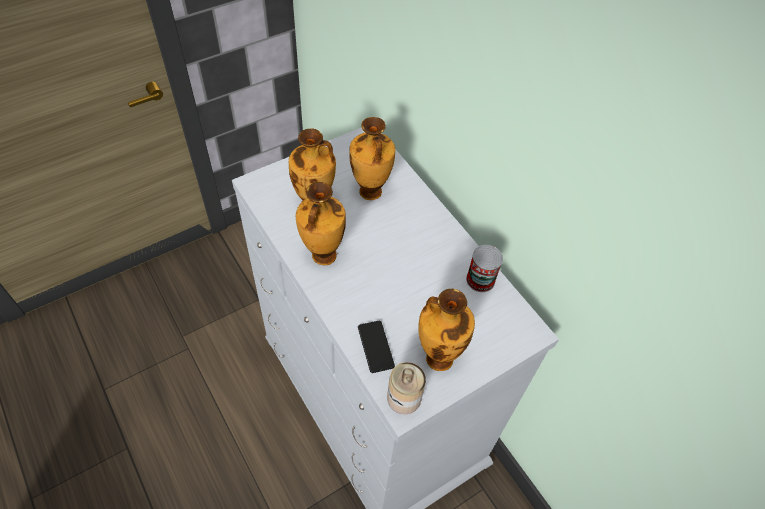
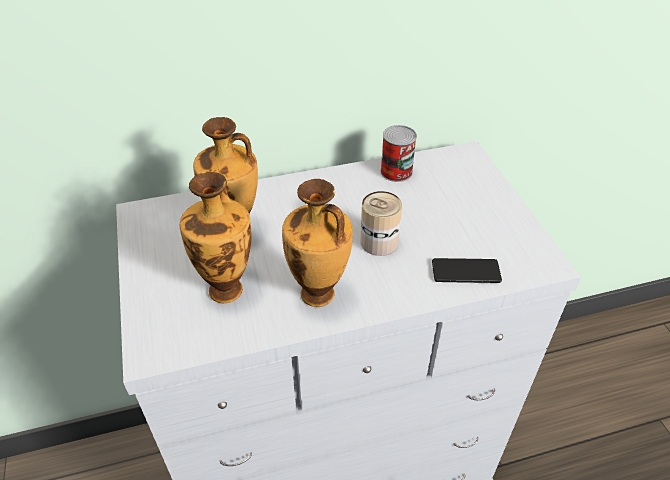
camera: 70 degrees left, 10 degrees down
(404, 398) = (534, 261): can -> can (379, 242)
(438, 357) = (486, 224): vase -> none

